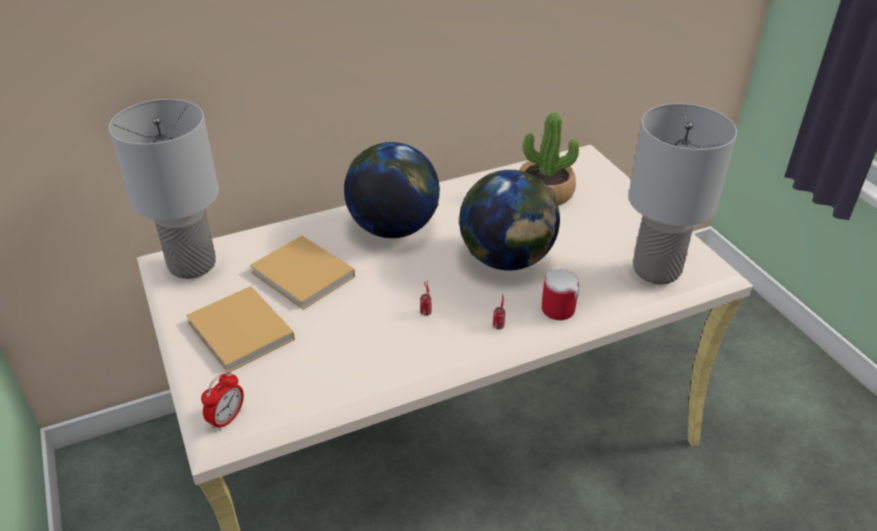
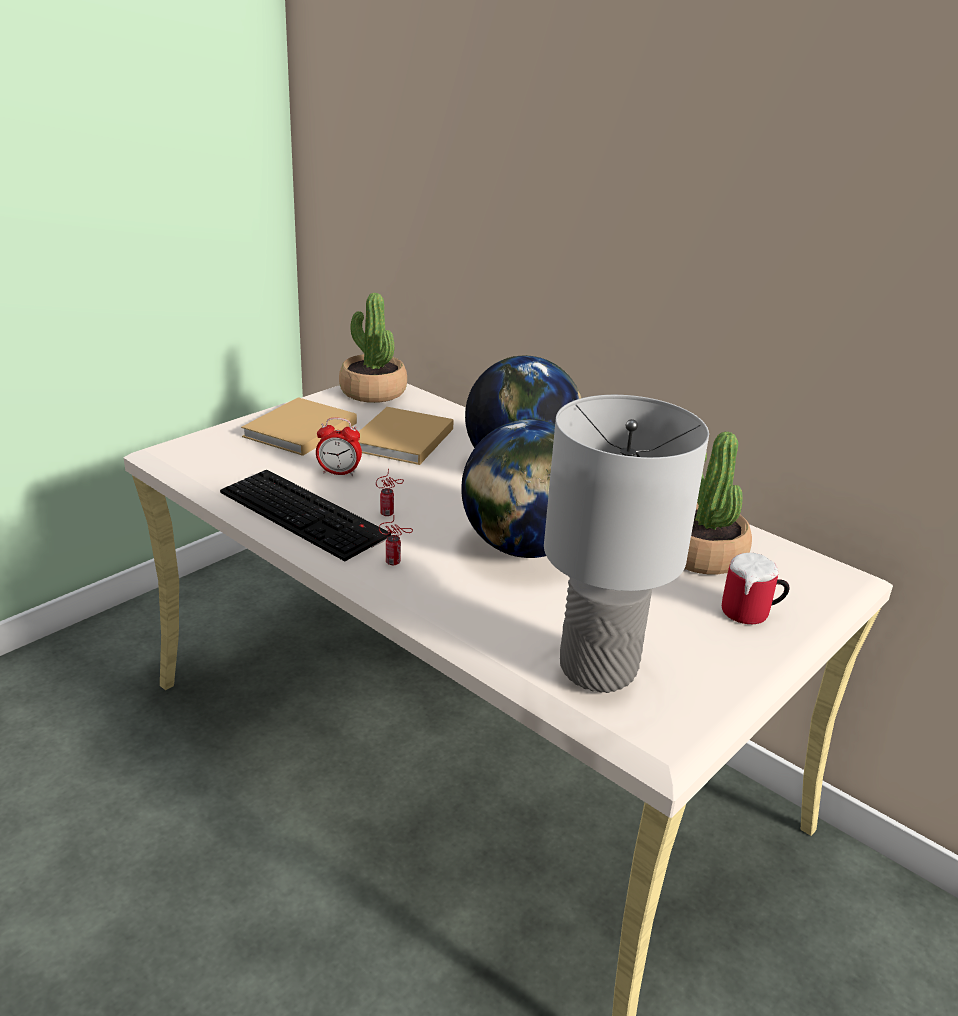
camera: 65 degrees right, 10 degrees down
(193, 269) = (373, 392): grey table lamp -> potted plant
(227, 419) = (184, 449): alarm clock -> alarm clock (339, 472)
(403, 357) = (306, 514): none -> keyboard
(561, 307) = (459, 602): mug -> mug (751, 614)

